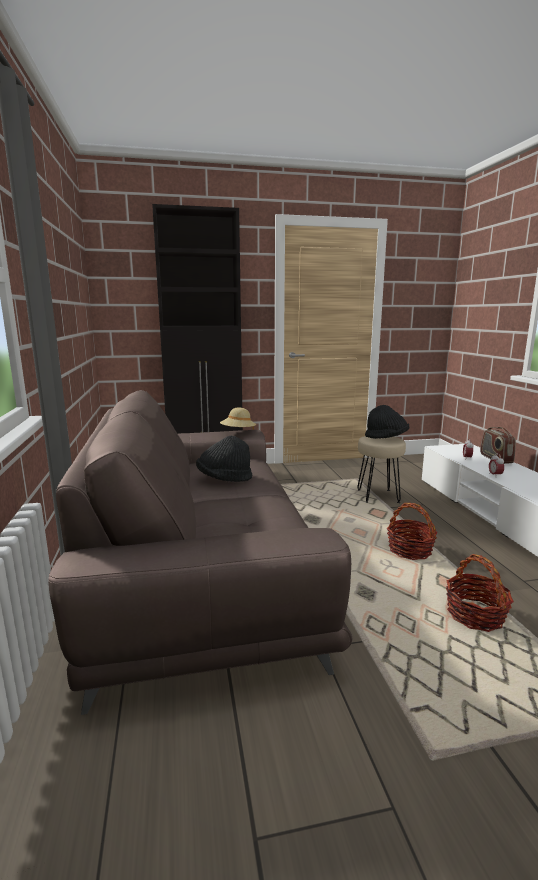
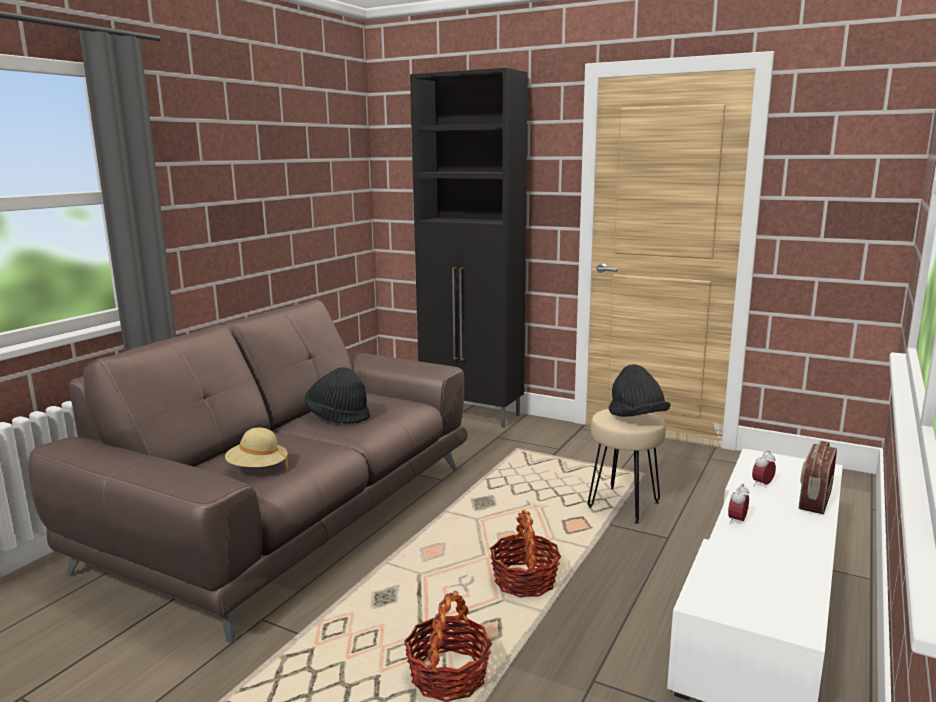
camera: 40 degrees right, 0 degrees up
(238, 432) = (425, 366): beige hat -> beige hat (257, 468)

